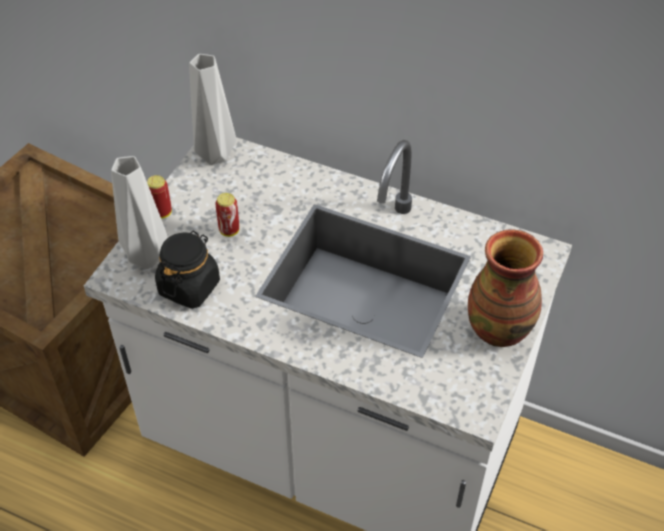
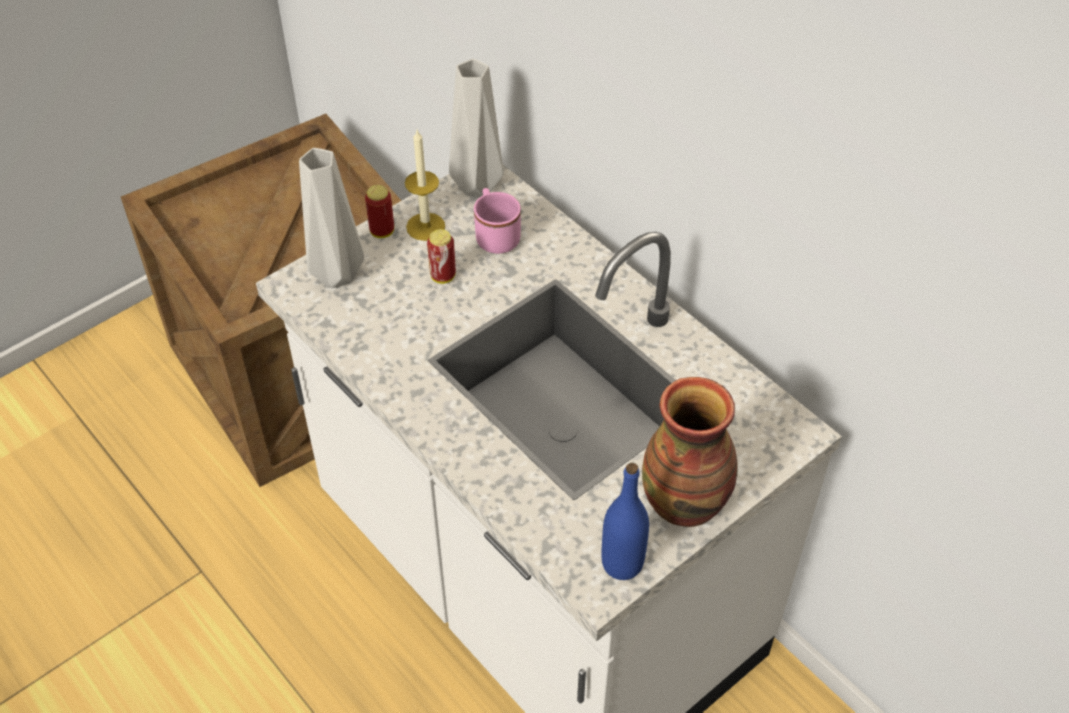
camera: 25 degrees right, 0 degrees up
(189, 286) = (363, 323): black jar -> none
(193, 198) = (425, 226): none -> candle
(250, 187) = (495, 235): none -> pink mug
(482, 388) = (622, 563): none -> blue bottle

